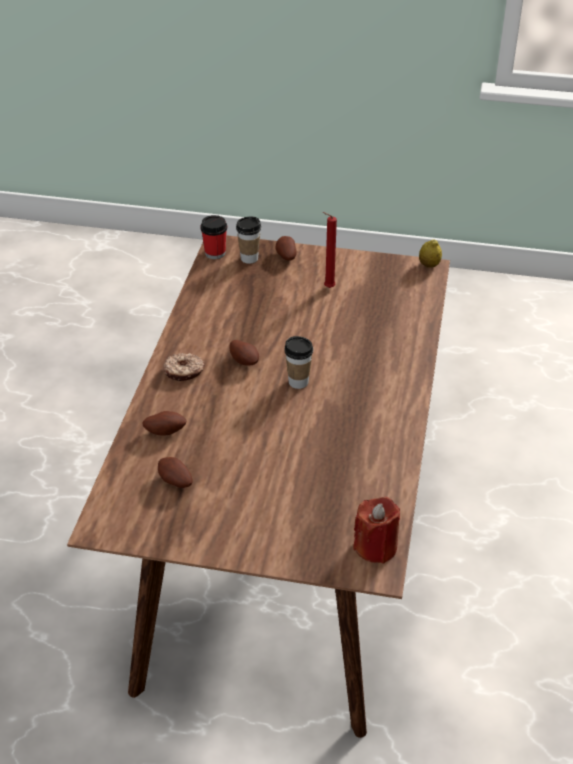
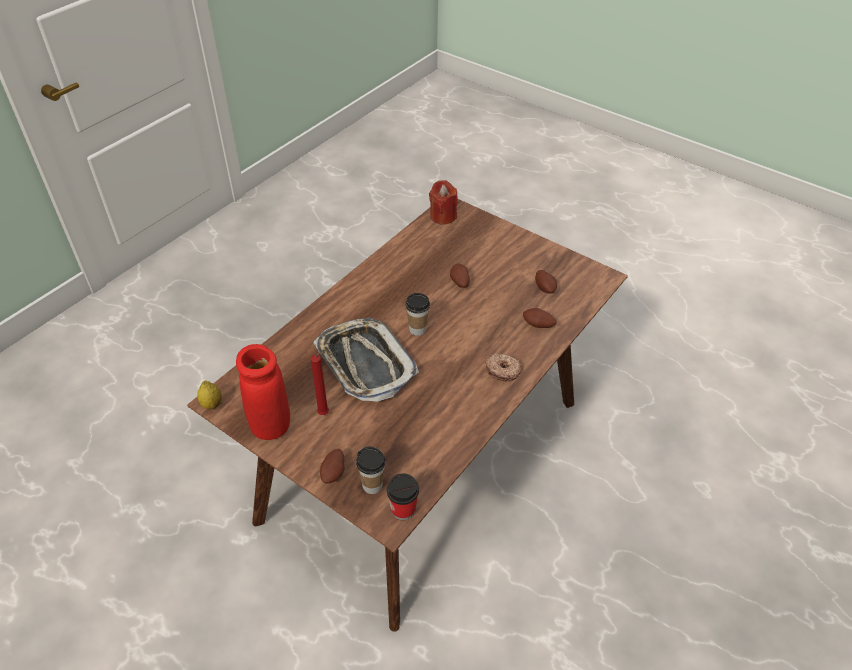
camera: 155 degrees left, 5 degrees up
(245, 361) = (447, 363): potato -> potato (459, 282)
(326, 334) = (365, 363): none -> tray
(366, 268) = (271, 424): none -> red vase

